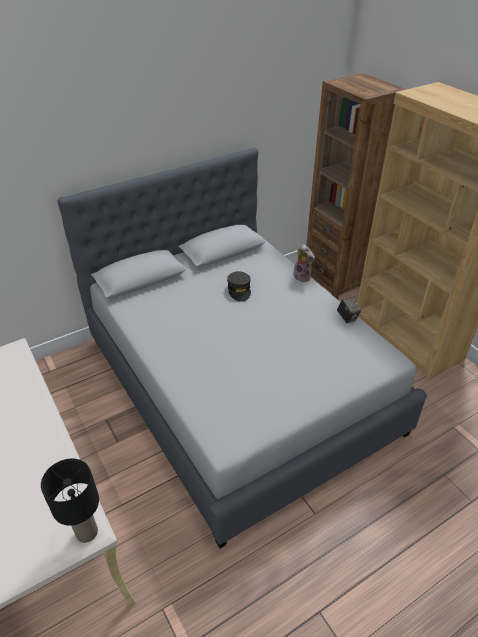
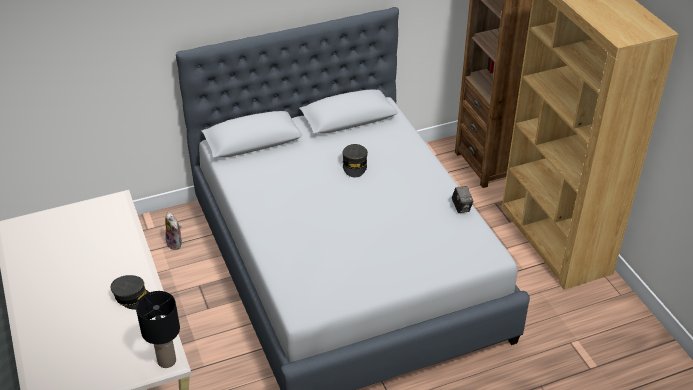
camera: 10 degrees right, 0 degrees up
(40, 457) = (134, 297): none -> grey cap
(303, 277) = (429, 157): plush toy -> plush toy (176, 243)

